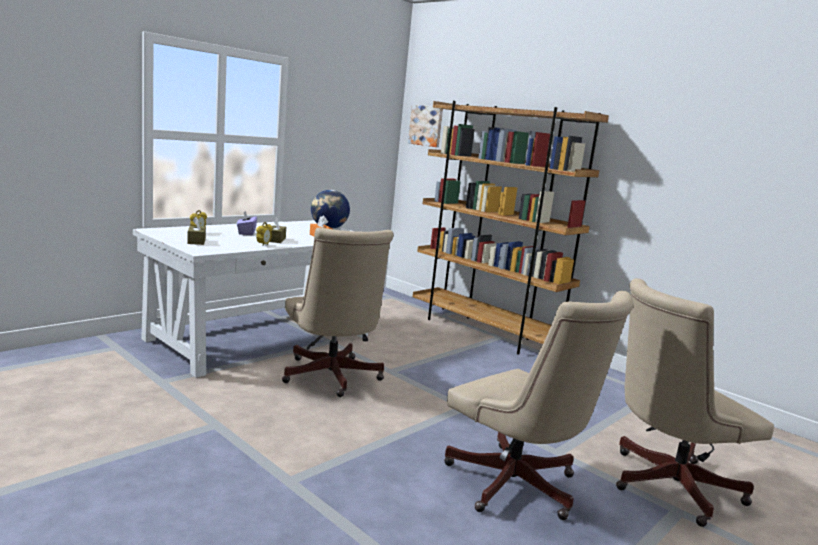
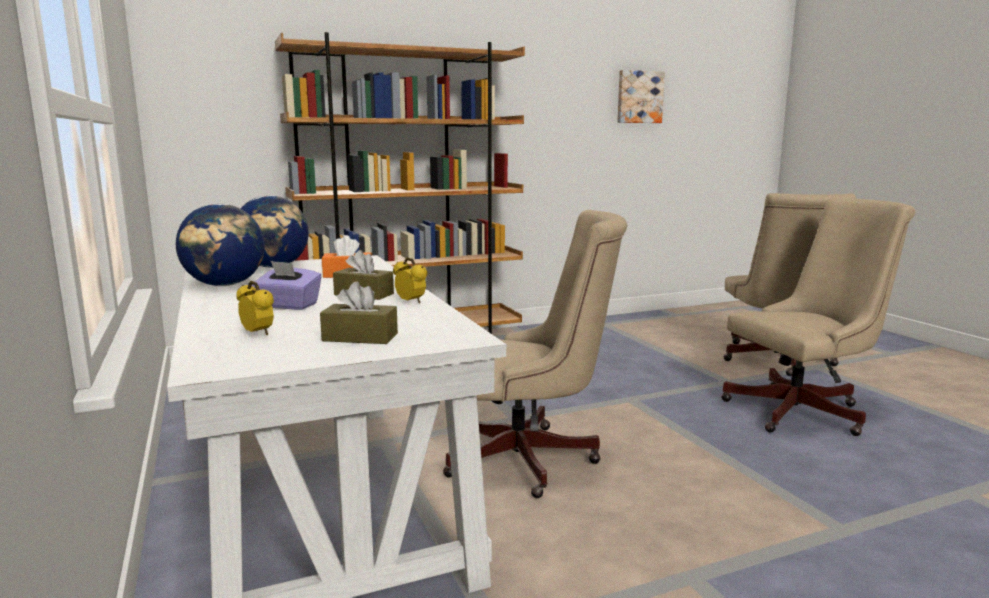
camera: 65 degrees left, 0 degrees up
(281, 225) = (225, 285): none -> globe
(426, 126) = (203, 77): picture -> picture (639, 97)

